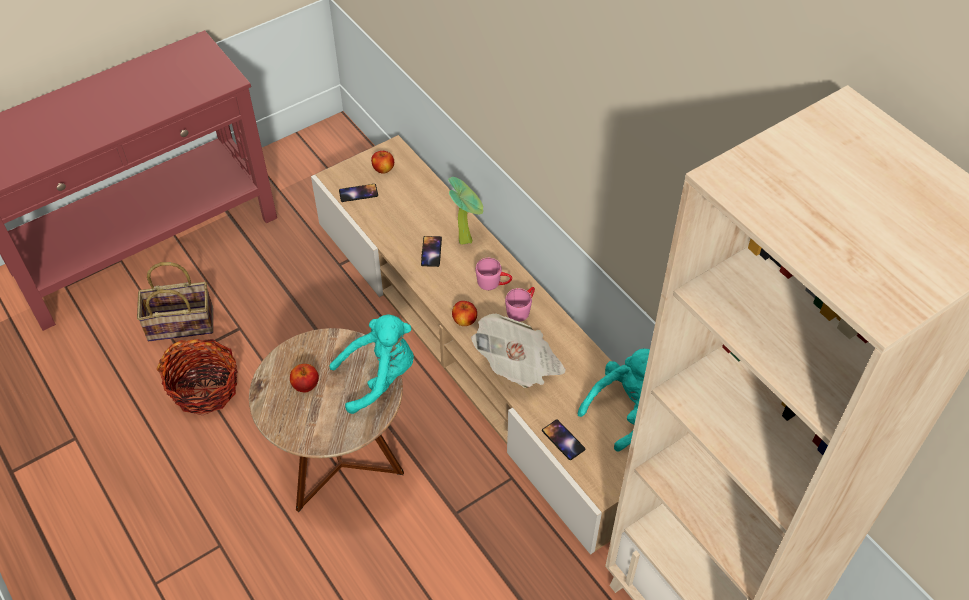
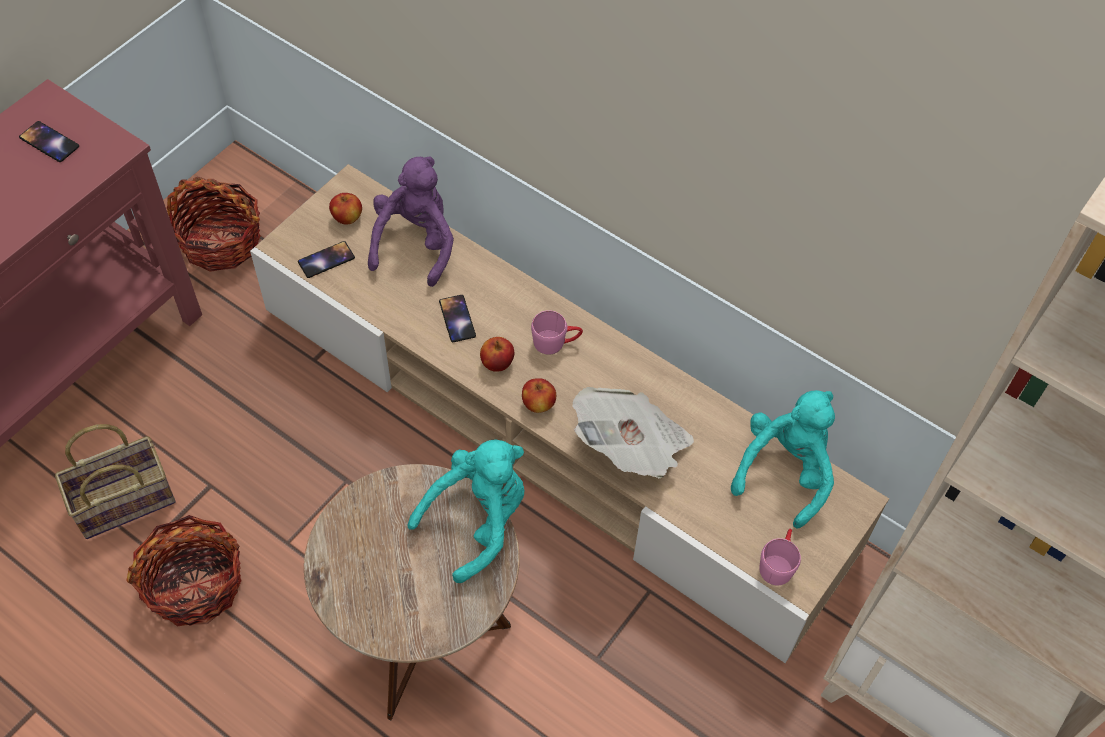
camera: 20 degrees left, 5 degrees up
(305, 385) = (382, 560): apple -> apple (497, 363)
(307, 174) = (221, 242): none -> basket
(423, 196) = (415, 243): none -> purple plush toy
(467, 239) = (497, 289): potted plant -> none
(521, 309) = (605, 368): pink mug -> pink mug (777, 563)
(563, 440) = (725, 532): phone -> phone (49, 142)

